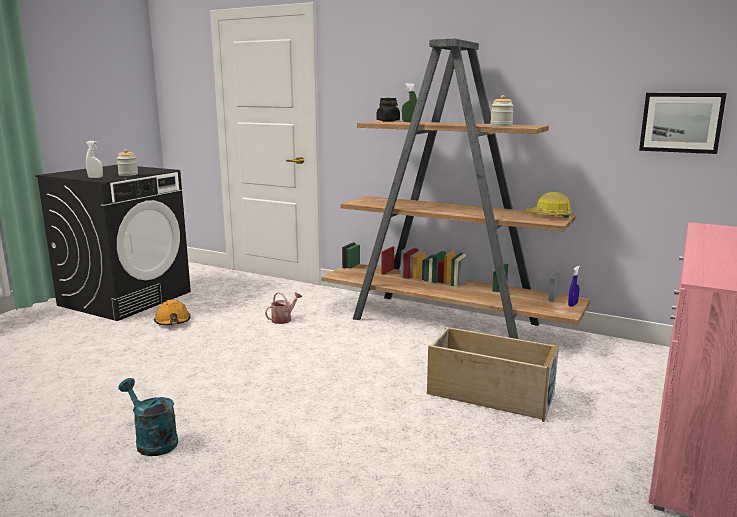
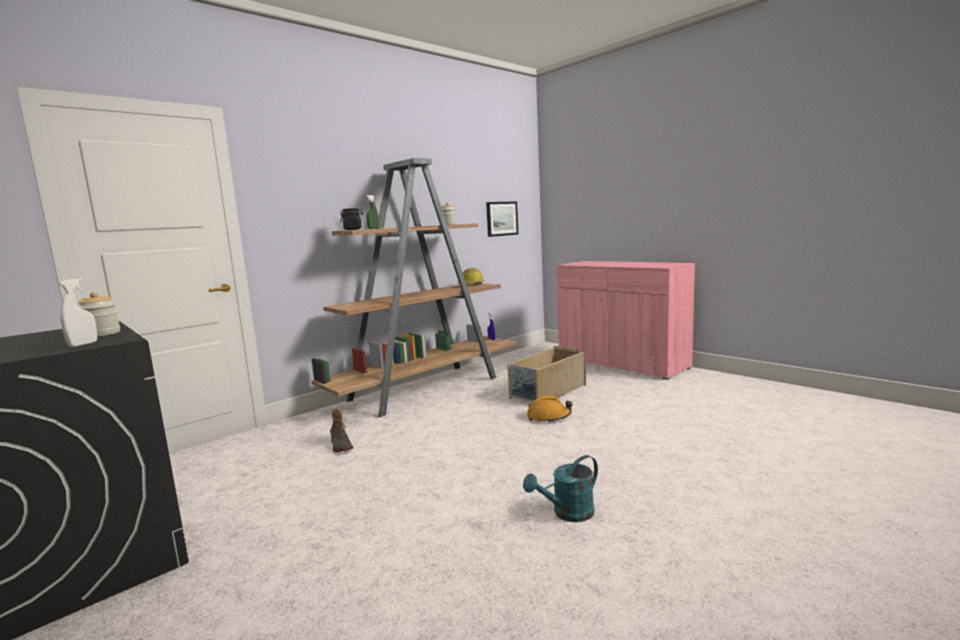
camera: 70 degrees left, 5 degrees down
(173, 321) = (256, 513): orange hard hat -> orange hard hat (548, 417)
(283, 319) = (340, 445): watering can -> boot

